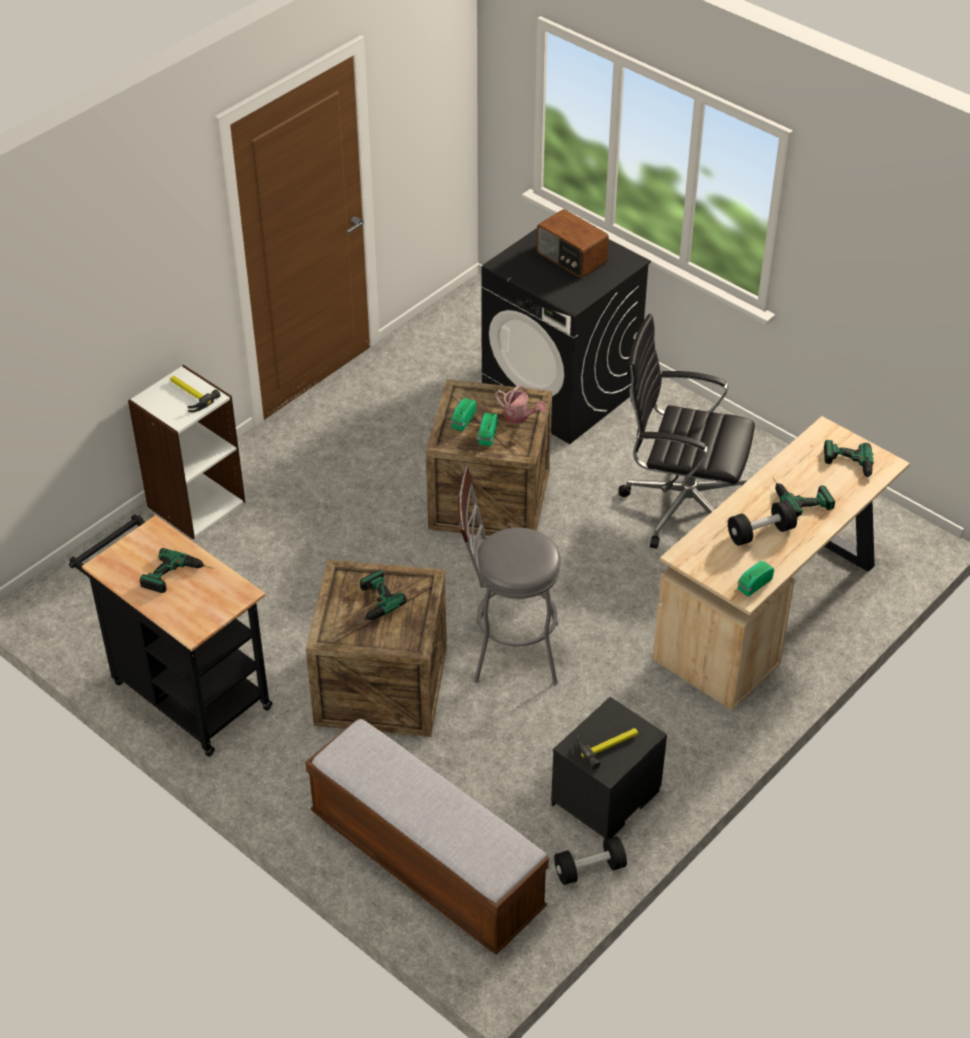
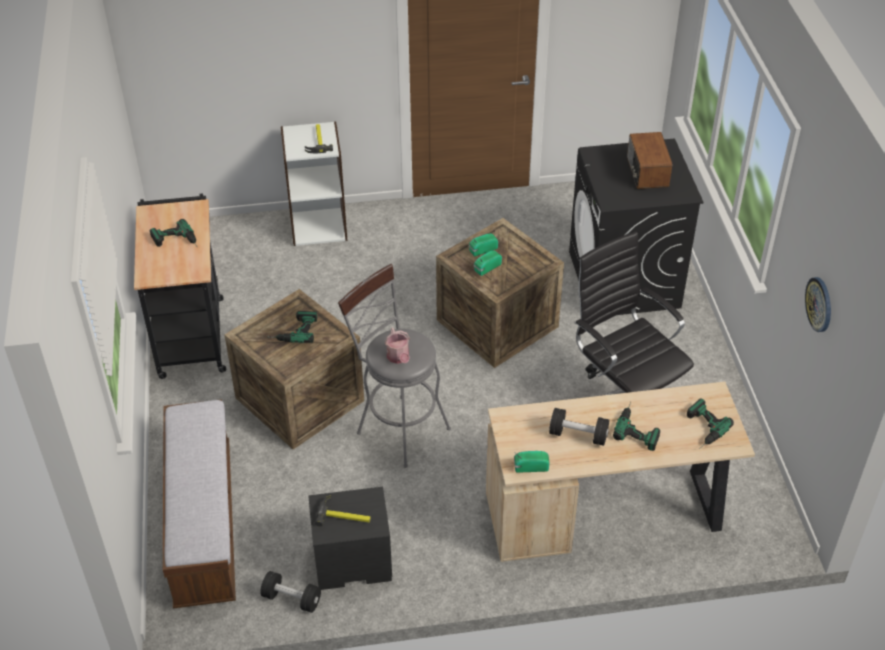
camera: 40 degrees right, 0 degrees up
(519, 416) = (522, 267): watering can -> watering can (398, 358)
(890, 292) = (819, 304): none -> wall clock

